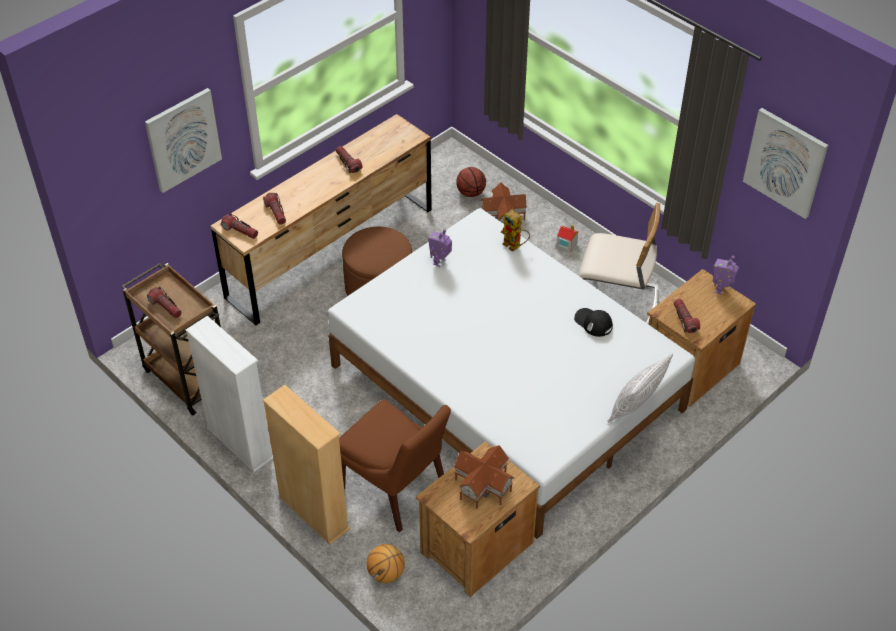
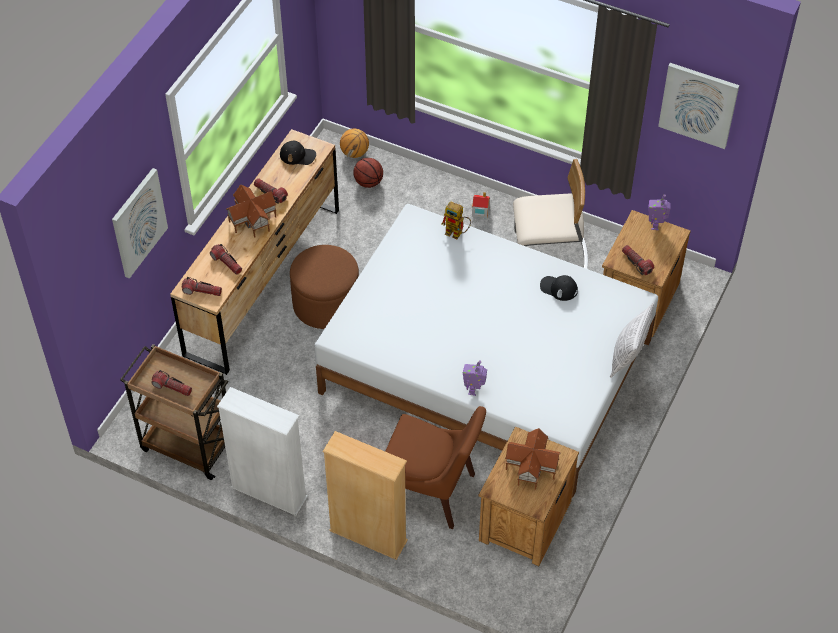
camera: 20 degrees left, 5 degrees up
(386, 573) = (458, 569): basketball -> basketball (355, 153)
(390, 137) = (298, 155): none -> black cap
(440, 262) = (396, 268): toy robot -> toy robot (474, 390)
(502, 216) = (409, 198): toy house -> toy house (251, 219)

